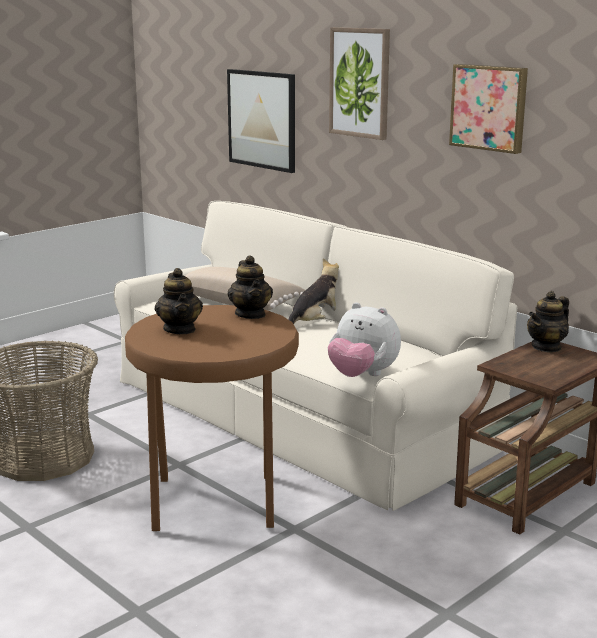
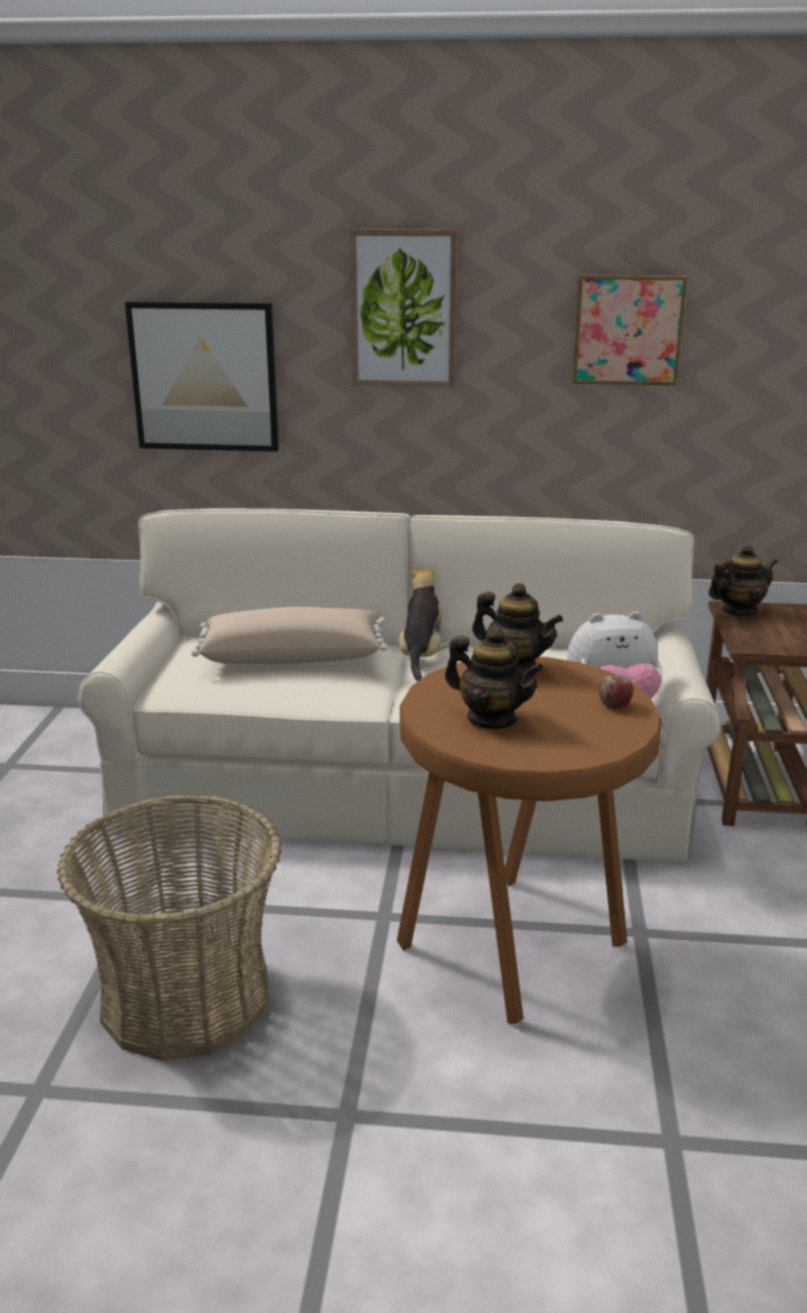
camera: 40 degrees left, 5 degrees up
(255, 343) = (614, 705): none -> apple
(546, 347) = (738, 611): teapot -> teapot turned 120 degrees counterclockwise

